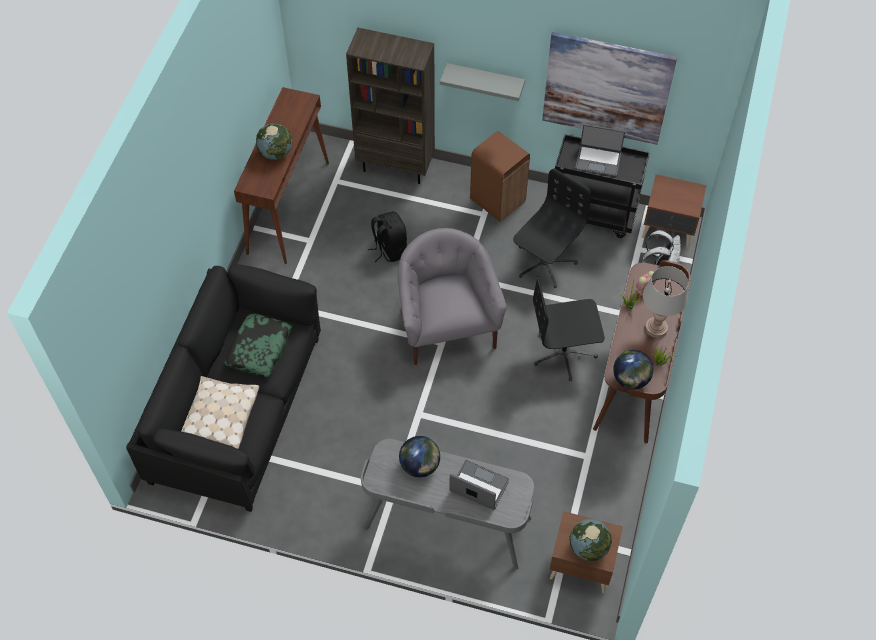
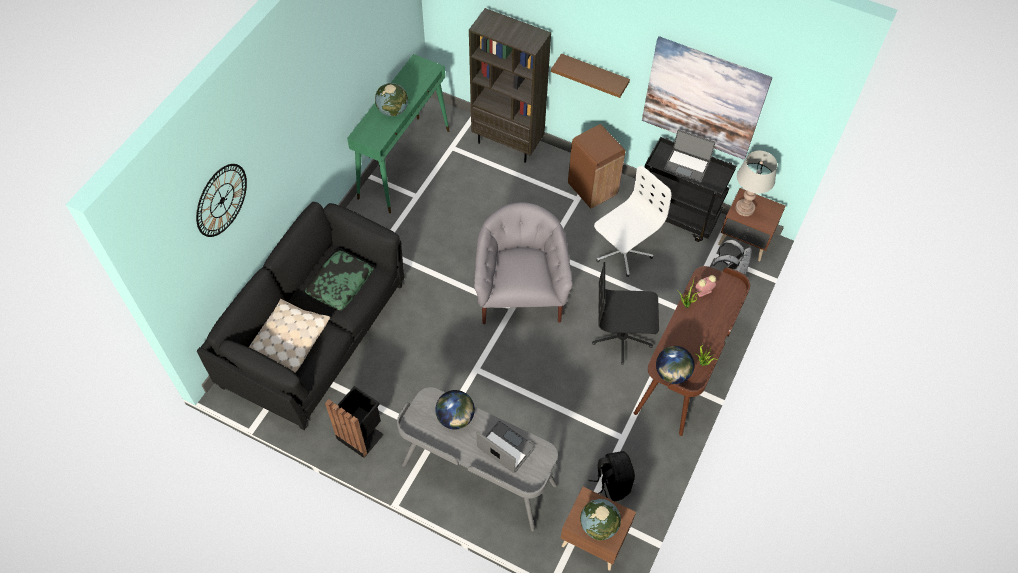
camera: 10 degrees right, 0 degrees up
(135, 281) = (221, 200): none -> wall clock
(288, 206) = (404, 163): brown console table -> green console table
(313, 505) = (361, 434): none -> black trash can
(389, 249) = (484, 216): black backpack -> black backpack (611, 483)
(485, 80) = (594, 75): grey shelf -> brown shelf
(544, 263) = (622, 252): black office chair -> white office chair
(656, 328) = (707, 330): grey table lamp -> grey table lamp (745, 208)

